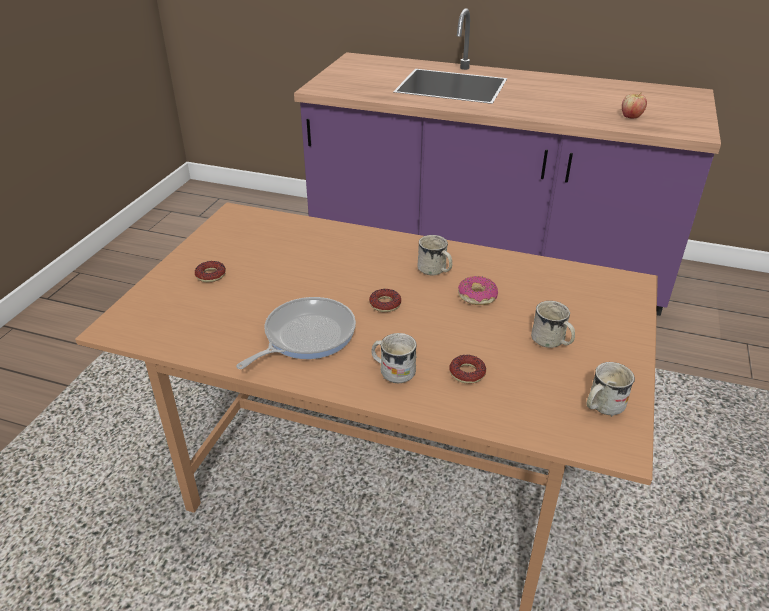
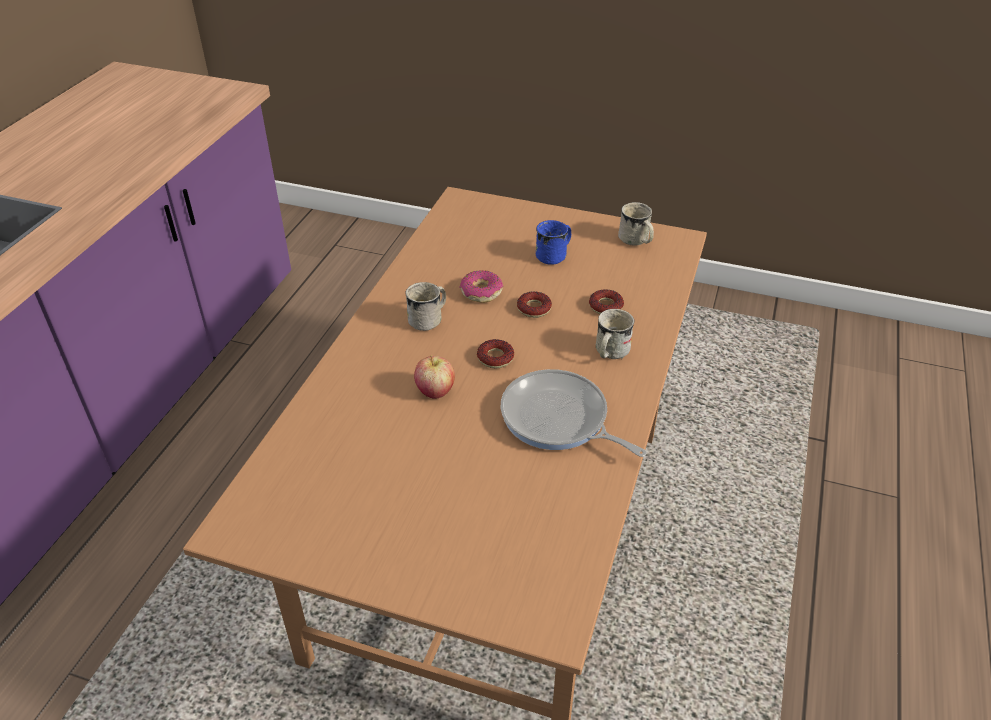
camera: 90 degrees left, 5 degrees up
(211, 275) = (422, 530): donut -> donut (534, 308)
(551, 342) = (555, 255): white mug -> blue mug
(631, 117) = (171, 118): apple -> apple (435, 391)

